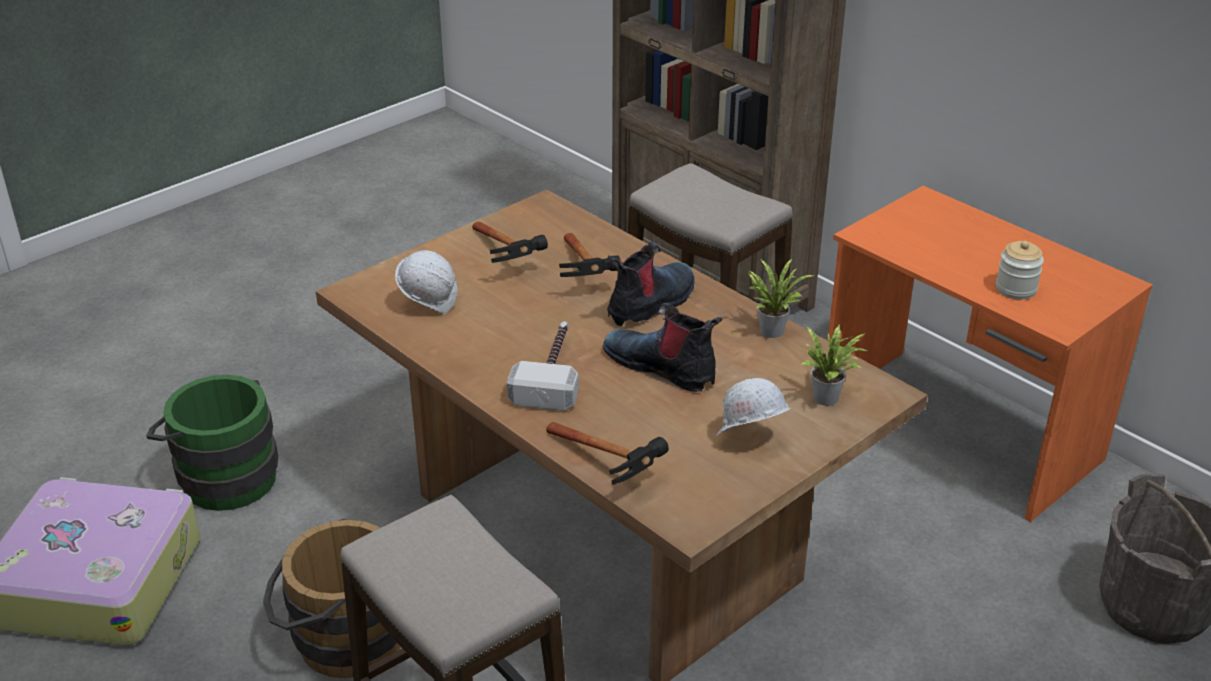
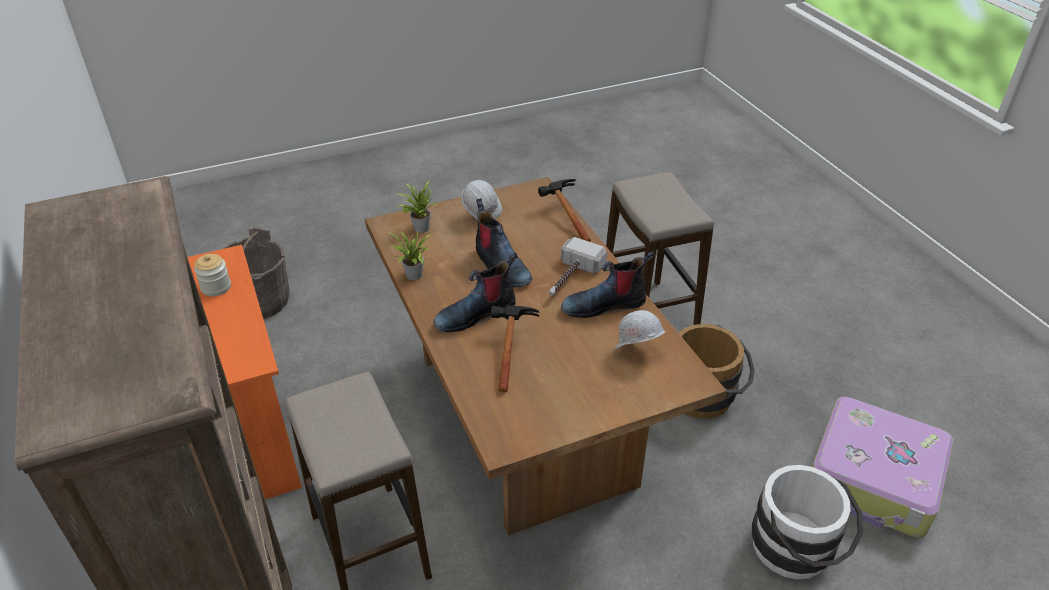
camera: 160 degrees left, 5 degrees up
(222, 476) = (797, 552): green bucket -> white bucket
(489, 348) = (604, 305): none -> boot
(508, 261) = (562, 382): hammer -> none

